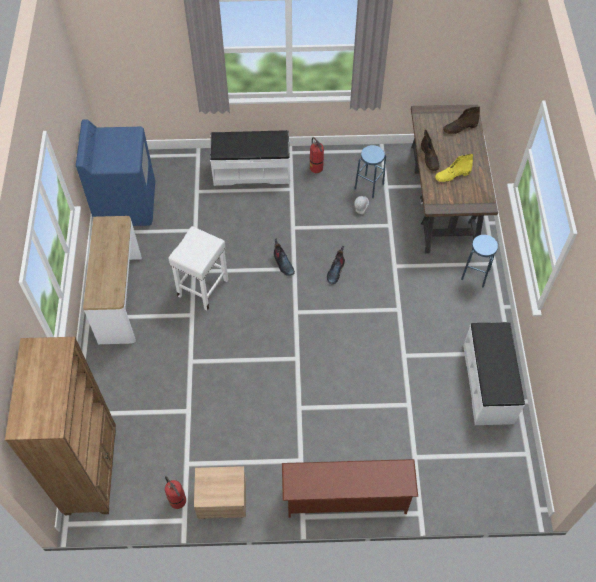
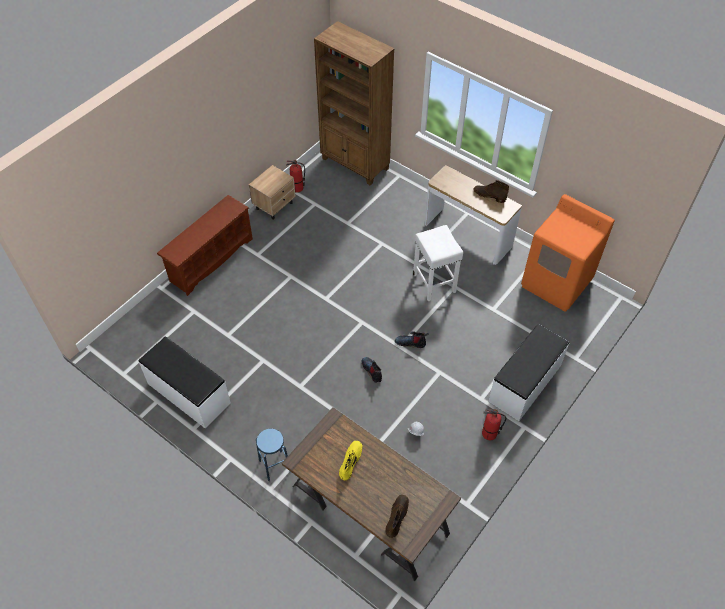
camera: 130 degrees right, 5 degrees down
(126, 204) = (556, 283): blue washing machine -> orange washing machine
(369, 186) = (434, 459): blue stool -> none
(429, 158) = (385, 459): brown boot -> brown boot (489, 195)

